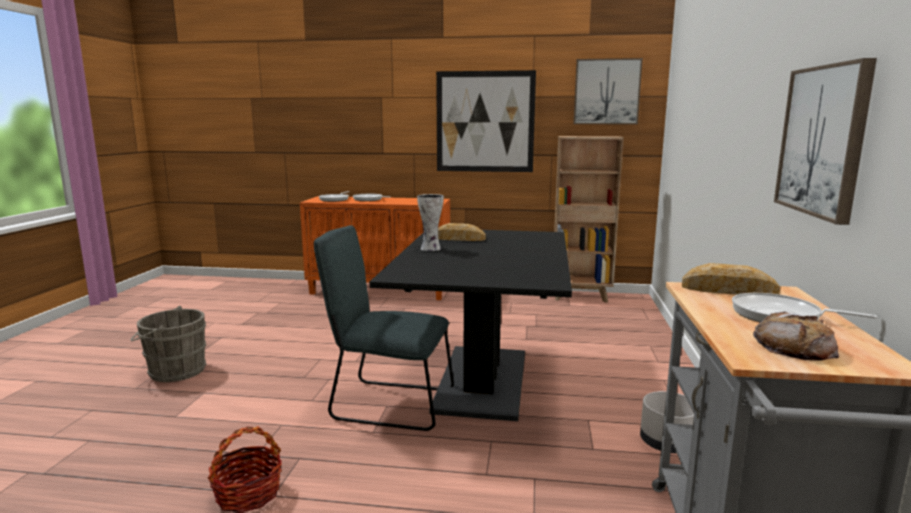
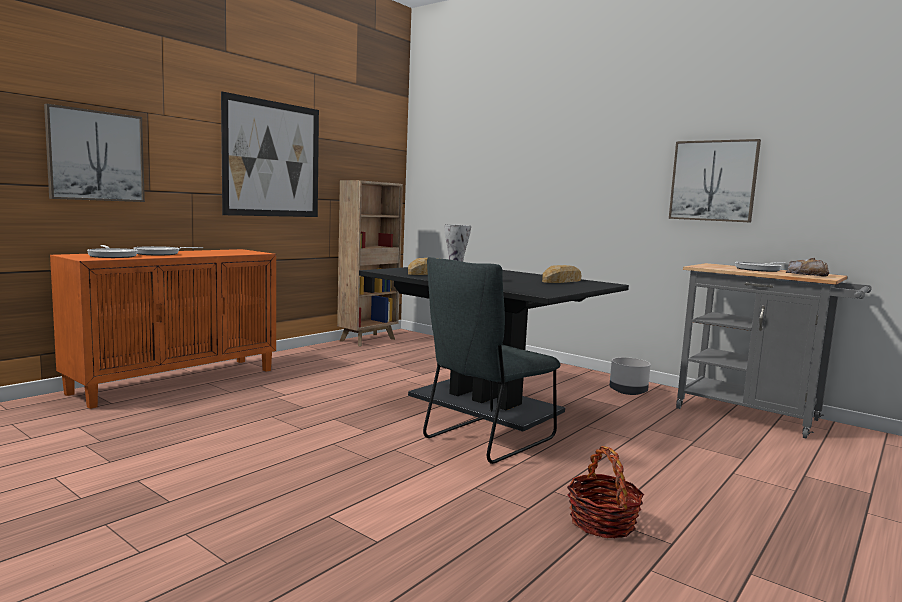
camera: 60 degrees left, 5 degrees down
(174, 371) = (212, 528): grey bucket -> none
(606, 92) = (370, 141): picture -> picture (96, 156)
(729, 290) = (708, 266): bread -> bread (562, 281)

